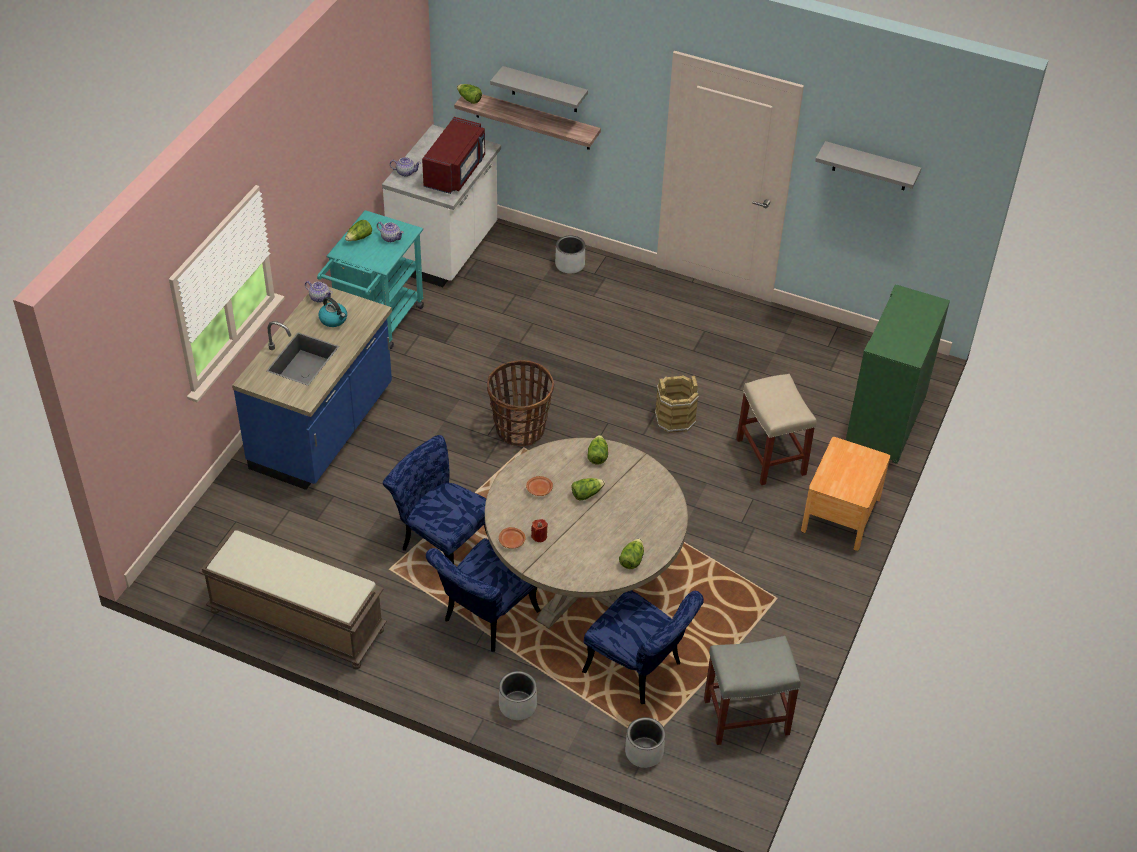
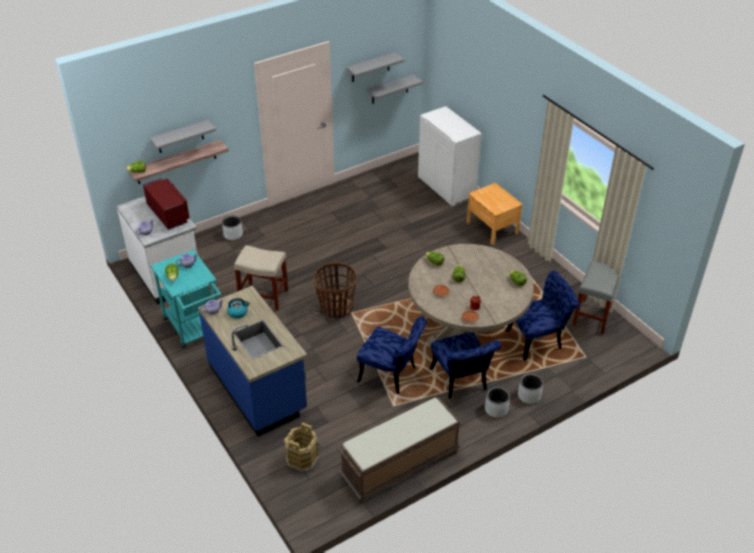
camera: 55 degrees left, 5 degrees down
(441, 543) = (392, 375): blue chair -> blue chair turned 135 degrees counterclockwise
(644, 752) = (591, 362): grey planter -> grey planter (496, 409)
(674, 418) = (382, 250): brown bucket -> brown bucket (302, 459)
(771, 457) = (437, 231): beige stool -> beige stool (264, 296)
(886, 421) = (447, 186): green cabinet -> white cabinet
(900, 221) = (390, 89): none -> grey shelf

